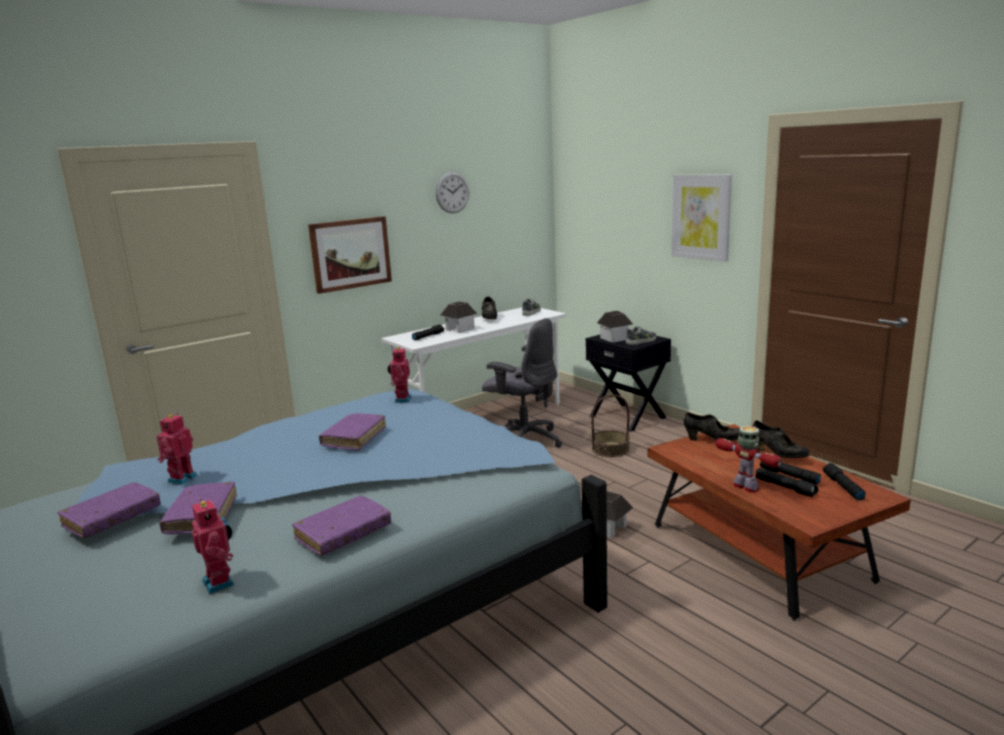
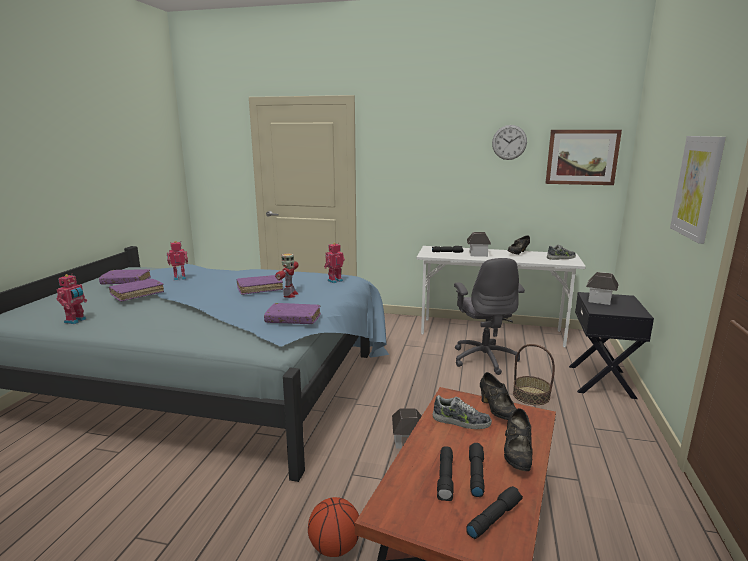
camera: 50 degrees right, 0 degrees up
(343, 533) = (139, 326): purple book -> purple book (293, 319)
(350, 254) = (410, 180): picture -> picture (582, 157)
(641, 341) = (616, 310): shoe -> shoe (461, 421)
(718, 616) = (335, 547): none -> basketball
(746, 487) = (420, 455): toy robot -> toy robot (290, 295)

